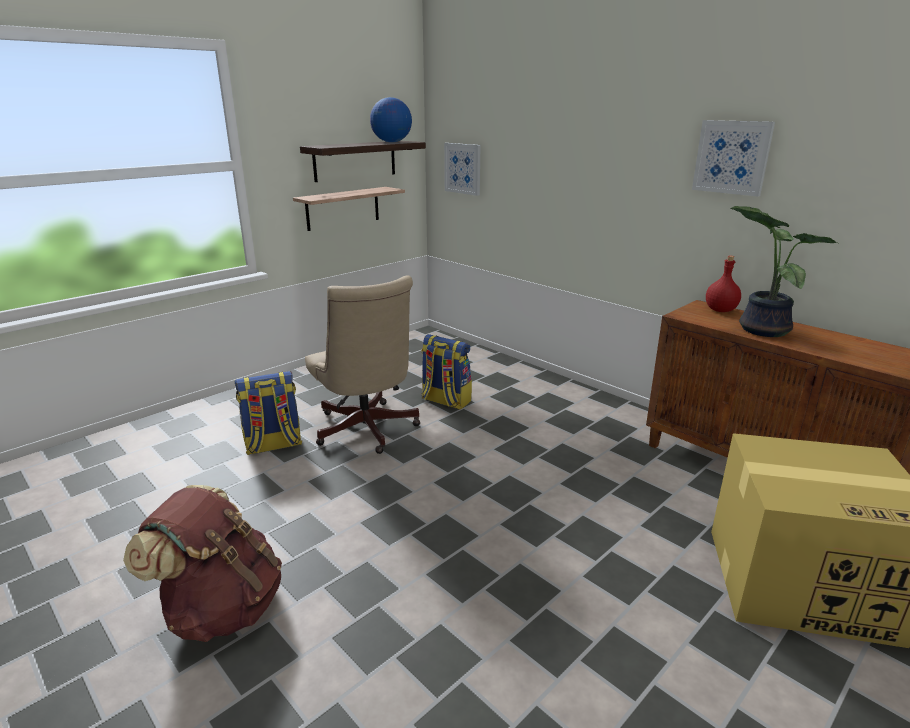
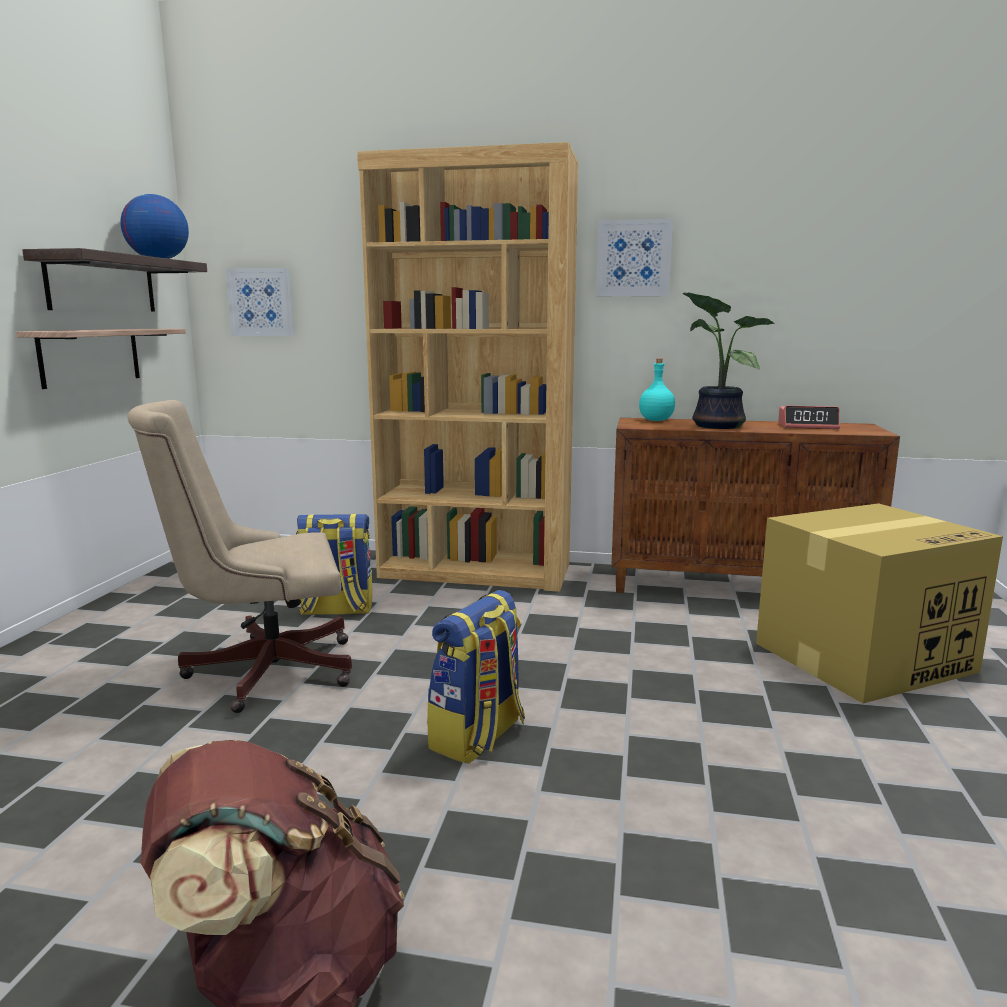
camera: 35 degrees left, 10 degrees down
(273, 445) = (113, 732): backpack -> backpack (478, 737)
(366, 431) = (261, 670): beige office chair -> beige office chair turned 135 degrees clockwise
(564, 395) = (476, 571): none -> brown bookcase
(721, 310) = (656, 420): red bottle -> turquoise bottle
(862, 349) = (808, 426): none -> alarm clock

